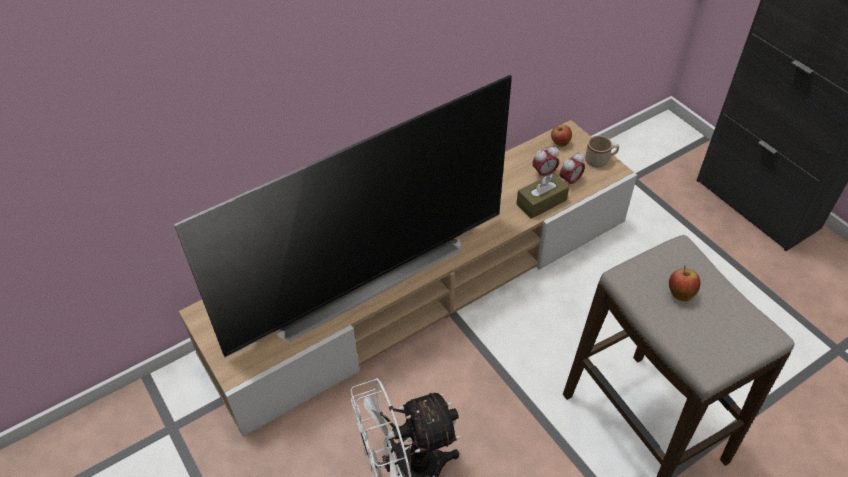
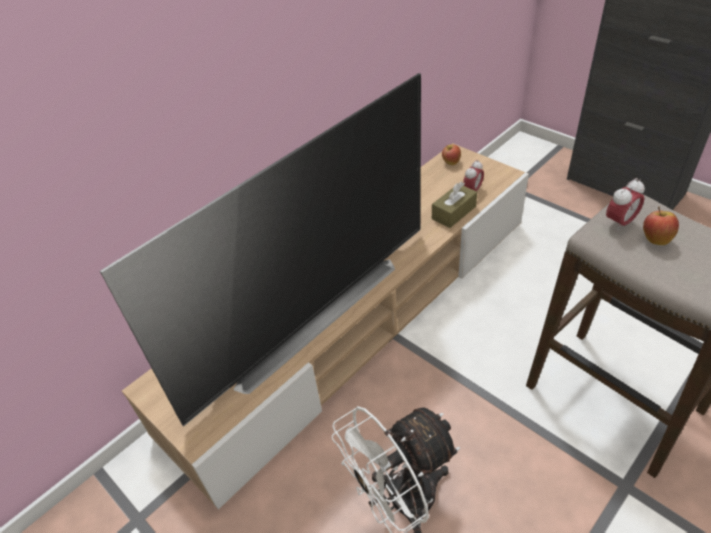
camera: 10 degrees left, 5 degrees down
(544, 173) = (446, 189): alarm clock -> alarm clock (619, 223)
(600, 160) = (492, 169): beige mug -> none

